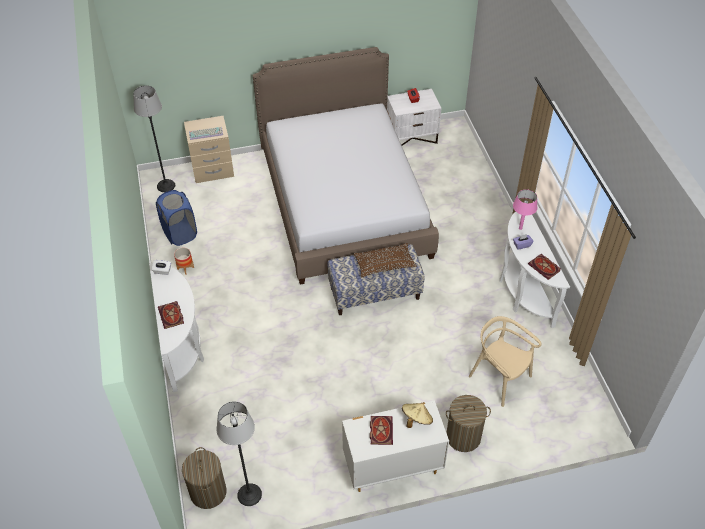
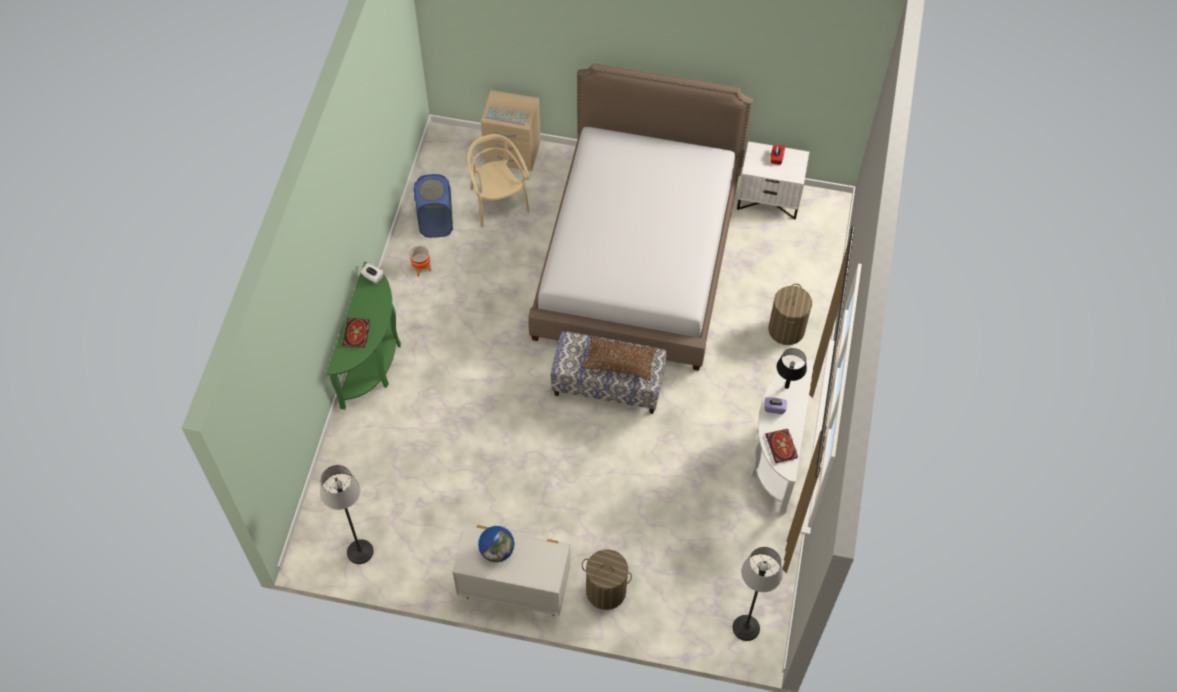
camera: 25 degrees right, 10 degrees up
(165, 185) = (450, 153): floor lamp -> floor lamp (745, 627)
(182, 347) = (373, 361): white console table -> green console table
(208, 492) = (322, 531): laundry basket -> laundry basket (786, 330)
(380, 430) = (497, 550): book -> globe
(416, 419) = (539, 556): beige hat -> none
(499, 378) = (684, 545): beige chair -> beige chair (497, 202)
(520, 228) = (786, 386): pink table lamp -> black table lamp

